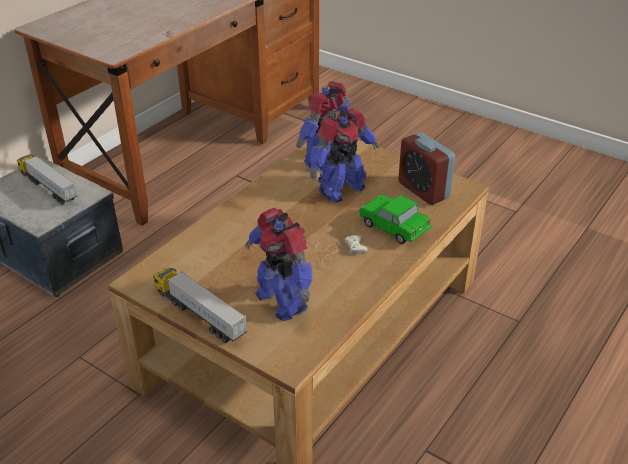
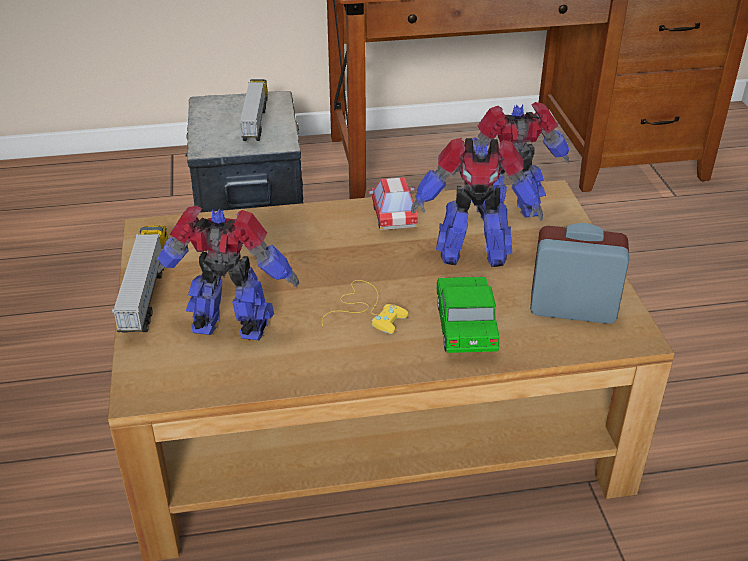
camera: 45 degrees right, 0 degrees up
(271, 193) = (393, 216): none -> toy car
(282, 300) = (232, 328): toy robot -> toy robot turned 90 degrees clockwise
(335, 248) = (366, 309): white game controller -> yellow game controller
(423, 190) = (572, 308): alarm clock -> alarm clock turned 90 degrees clockwise

